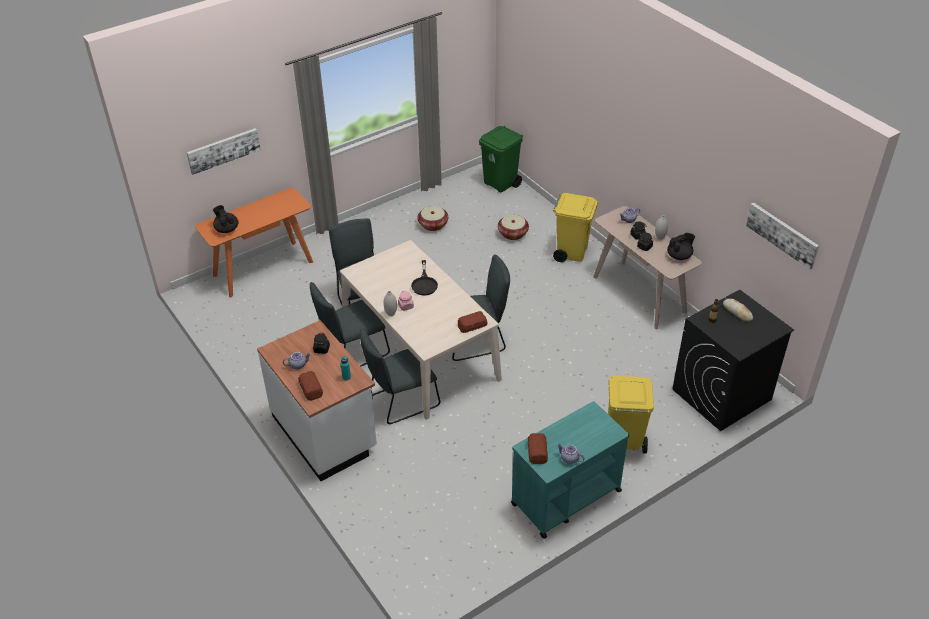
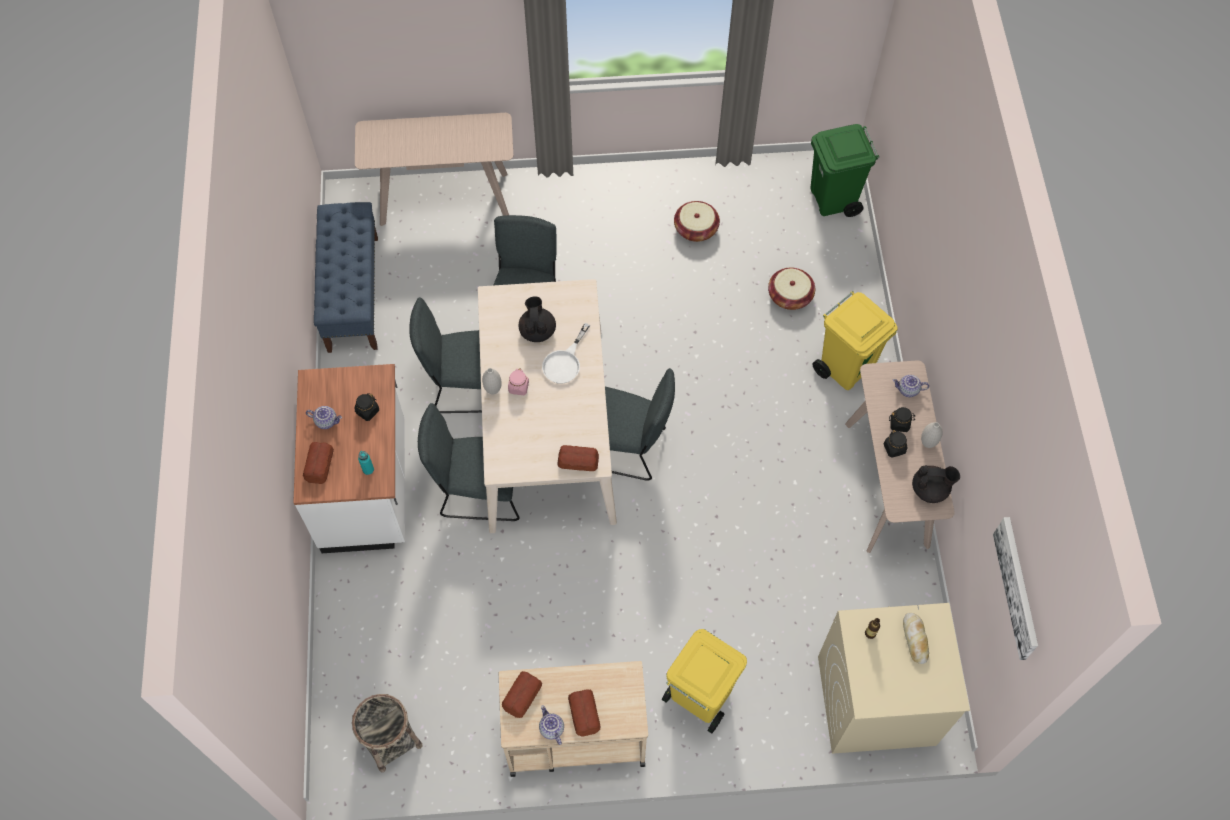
camera: 30 degrees right, 20 degrees up
(223, 150) = (408, 48): picture -> none
(226, 229) = (389, 148): black teapot -> black teapot (537, 330)
(237, 338) = (353, 293): none -> blue bench
(263, 268) = (444, 198): orange console table -> beige console table
(424, 283) = (565, 362): black frying pan -> white frying pan
(448, 560) = (390, 740): none -> basket
(565, 497) = (574, 735): turquoise cart -> beige cart
(583, 442) = (584, 714): none -> bread
(721, 395) = (875, 701): black washing machine -> beige washing machine

